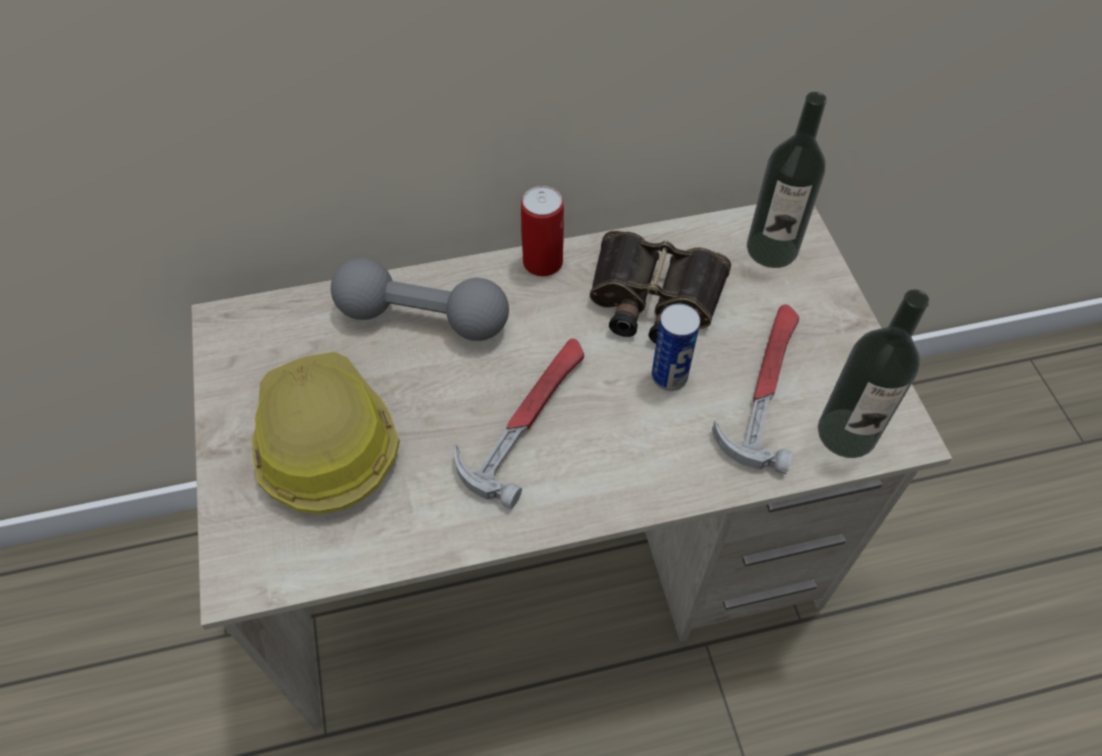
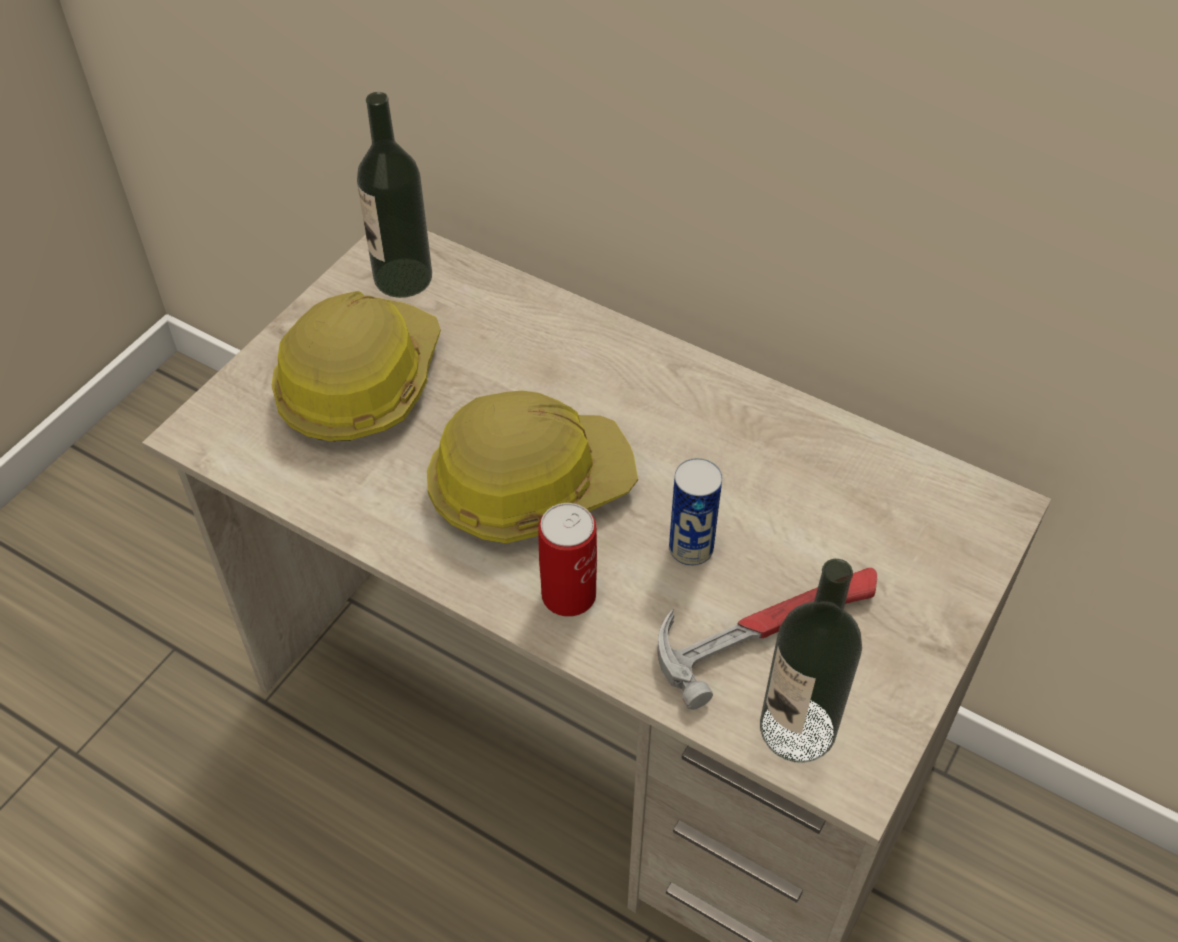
camera: 45 degrees right, 5 degrees down
(423, 318) = (543, 345): grey dumbbell -> none
(526, 417) = (529, 485): hammer -> hard hat
(542, 262) = (699, 372): can -> can (568, 594)
(653, 299) = (760, 475): binoculars -> none
(772, 249) = (939, 518): bottle -> bottle (403, 278)

